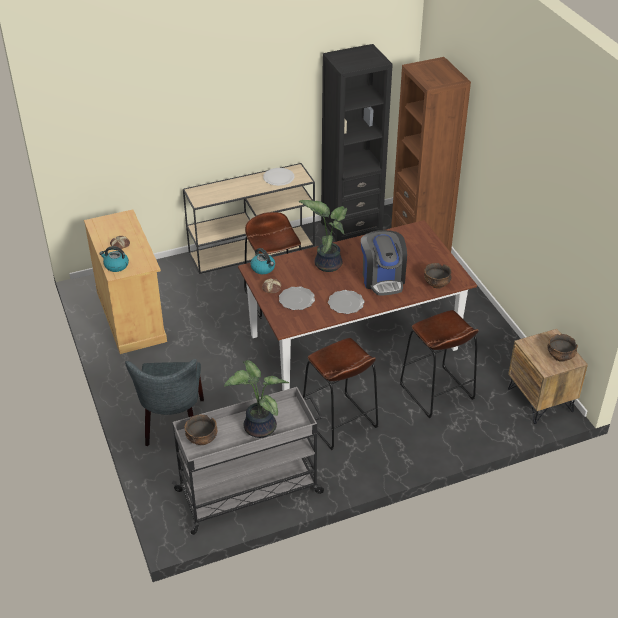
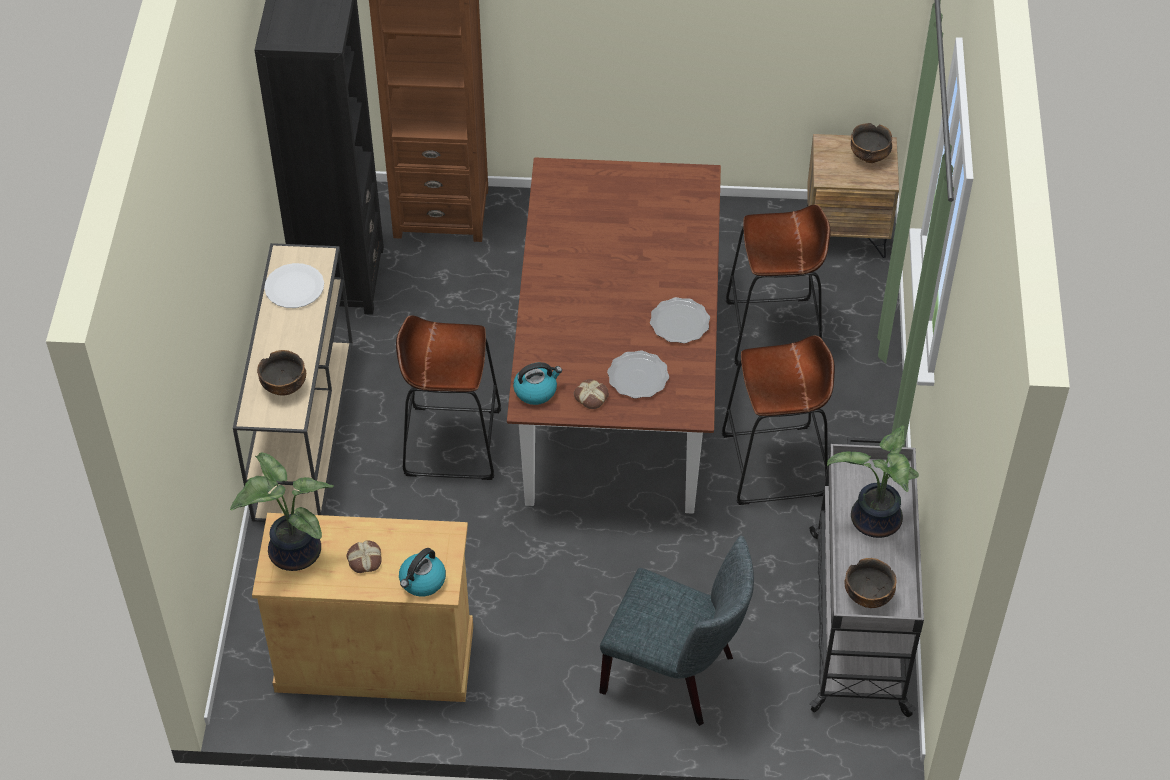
camera: 65 degrees left, 10 degrees up
(327, 263) = (572, 309): potted plant -> potted plant (291, 552)
(383, 279) = (647, 259): coffee machine -> none
(437, 284) = (695, 206): bowl -> bowl (285, 386)

